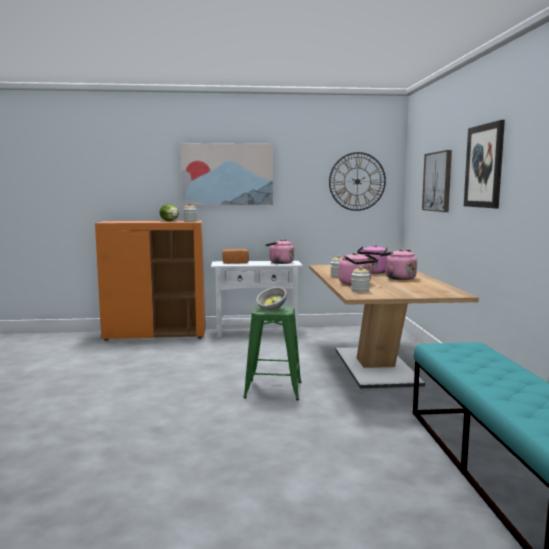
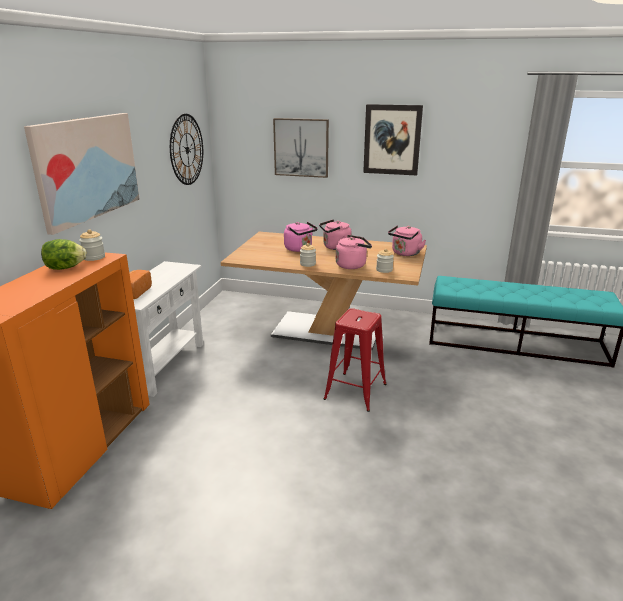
camera: 70 degrees left, 15 degrees up
(271, 309) = (359, 319): bowl -> none
(273, 390) = (355, 391): green stool -> red stool
(279, 262) = (171, 271): pink kettle -> pink kettle (405, 253)

